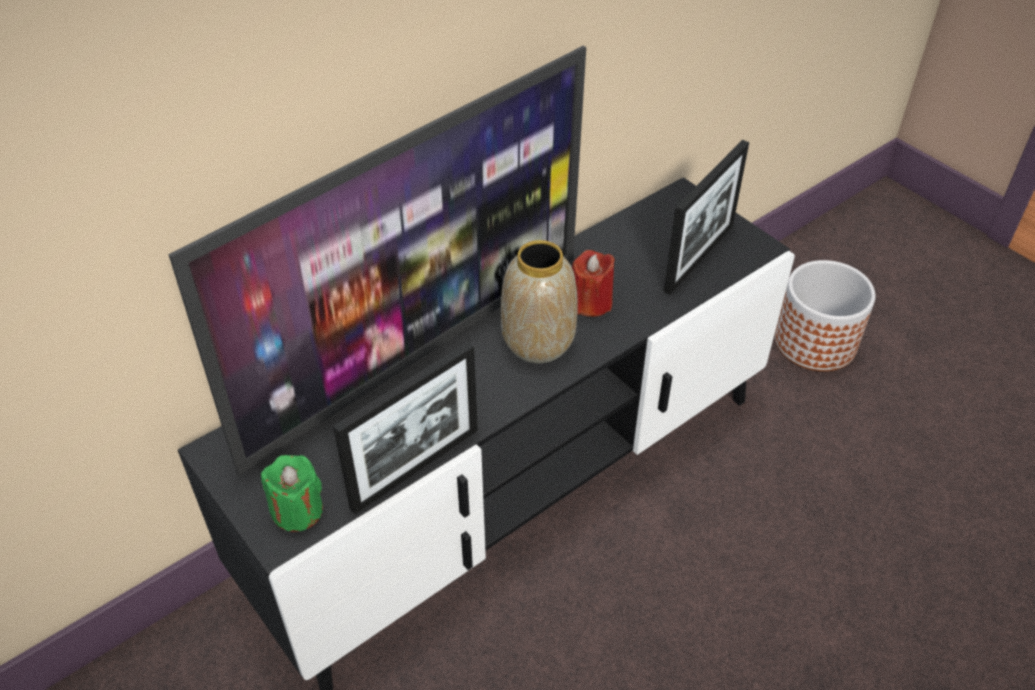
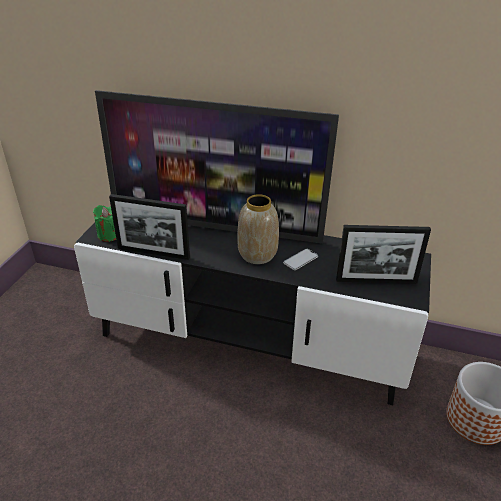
camera: 55 degrees right, 10 degrees down
(591, 302) = (300, 259): red candle -> phone

